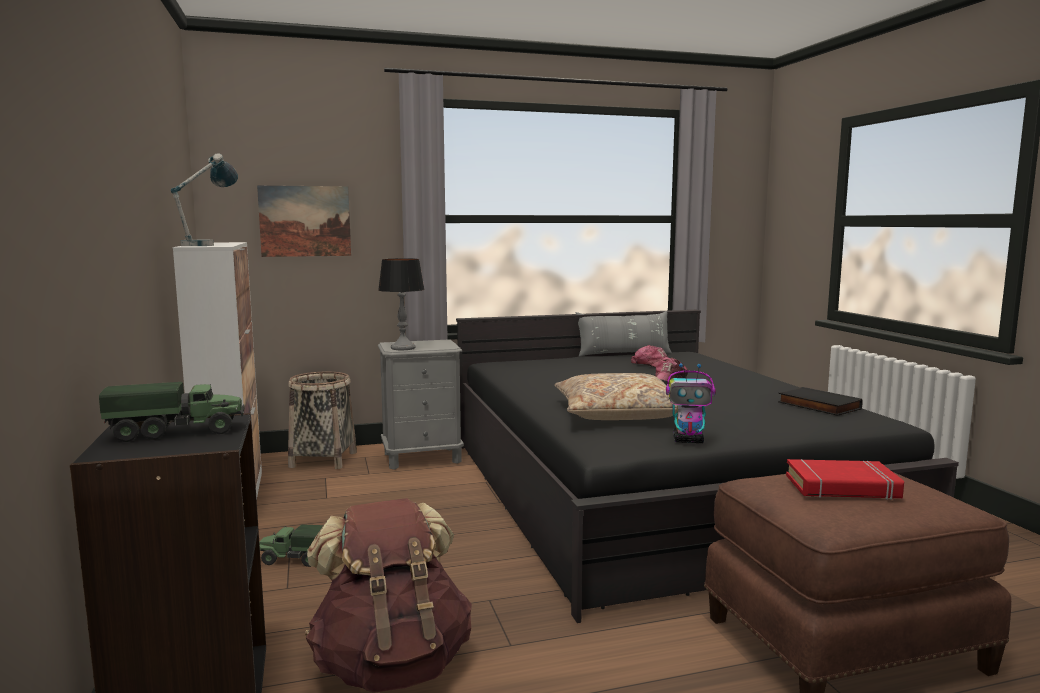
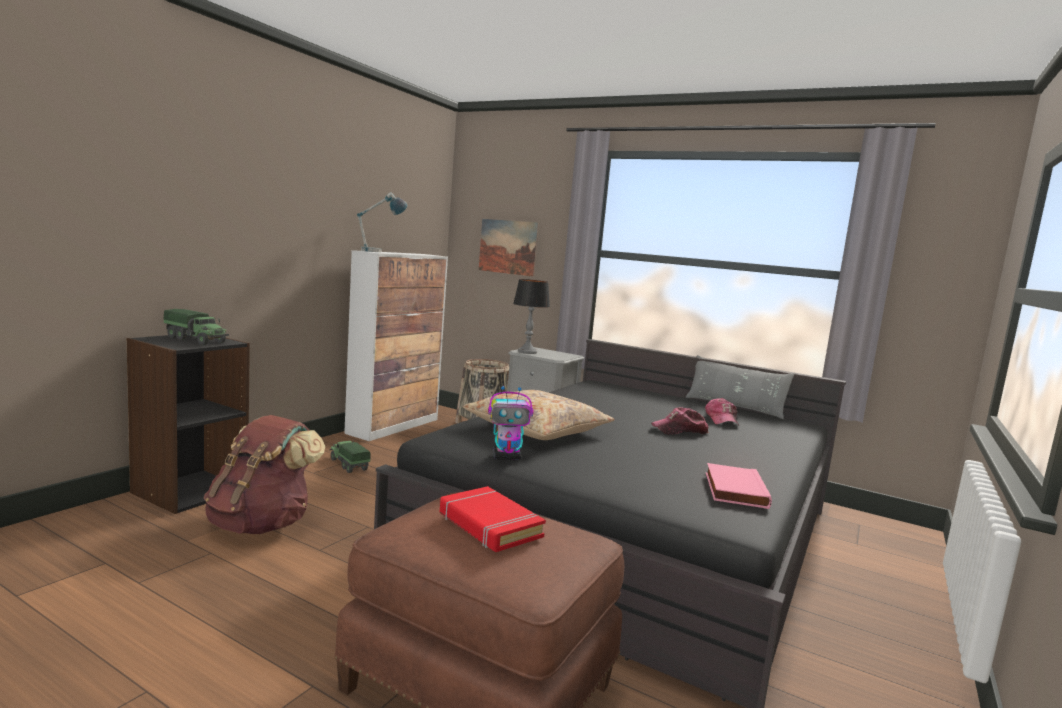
camera: 45 degrees right, 0 degrees up
(688, 441) = (507, 458): toy robot -> toy robot turned 60 degrees counterclockwise
(817, 406) = (733, 489): black book -> pink book

